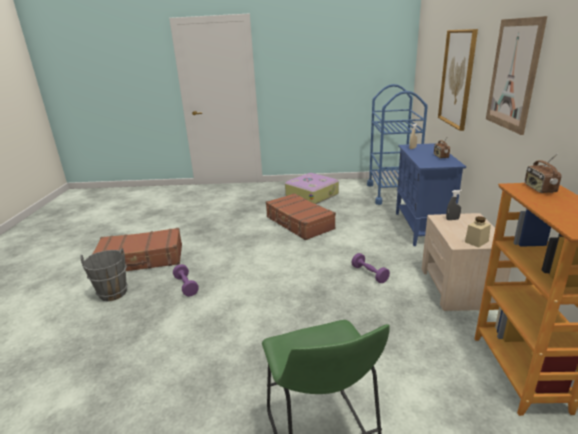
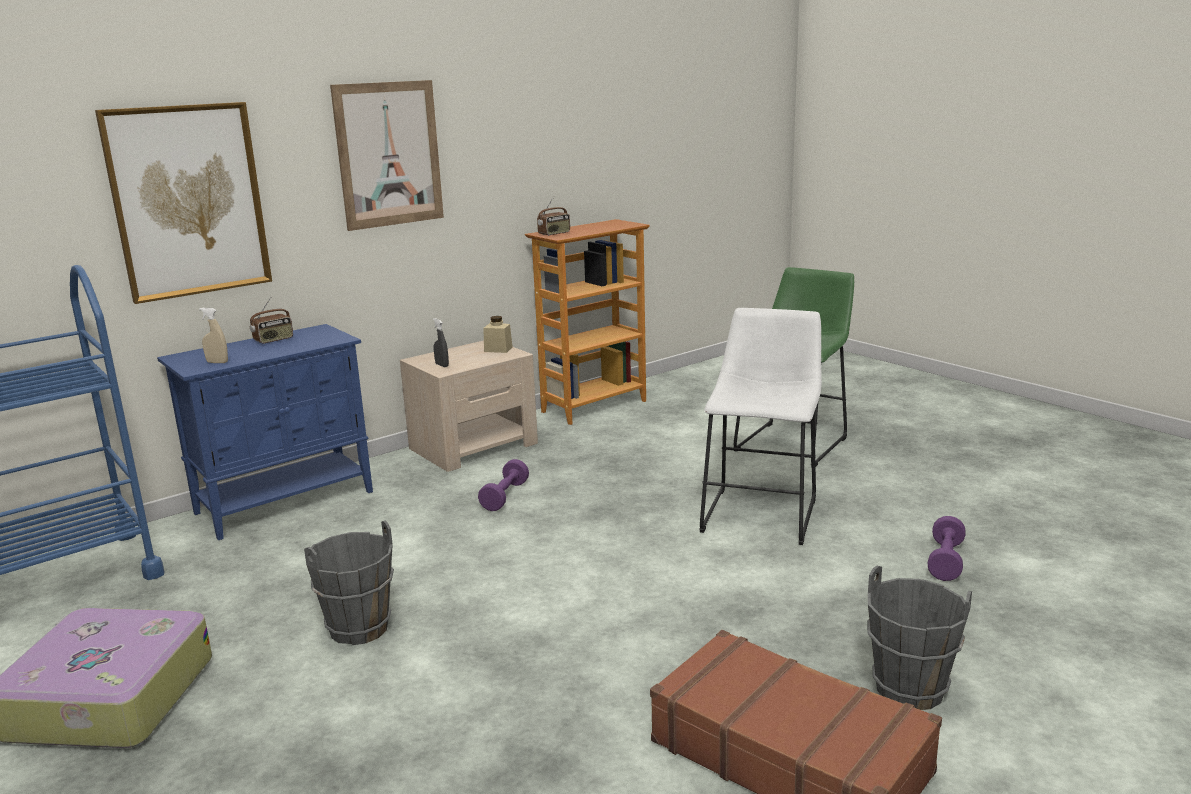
camera: 130 degrees left, 5 degrees down
(186, 286) = (758, 622): purple dumbbell -> purple dumbbell (945, 561)
(249, 342) = (762, 512): none -> white stool
(299, 223) = (358, 628): brown suitcase -> grey bucket

